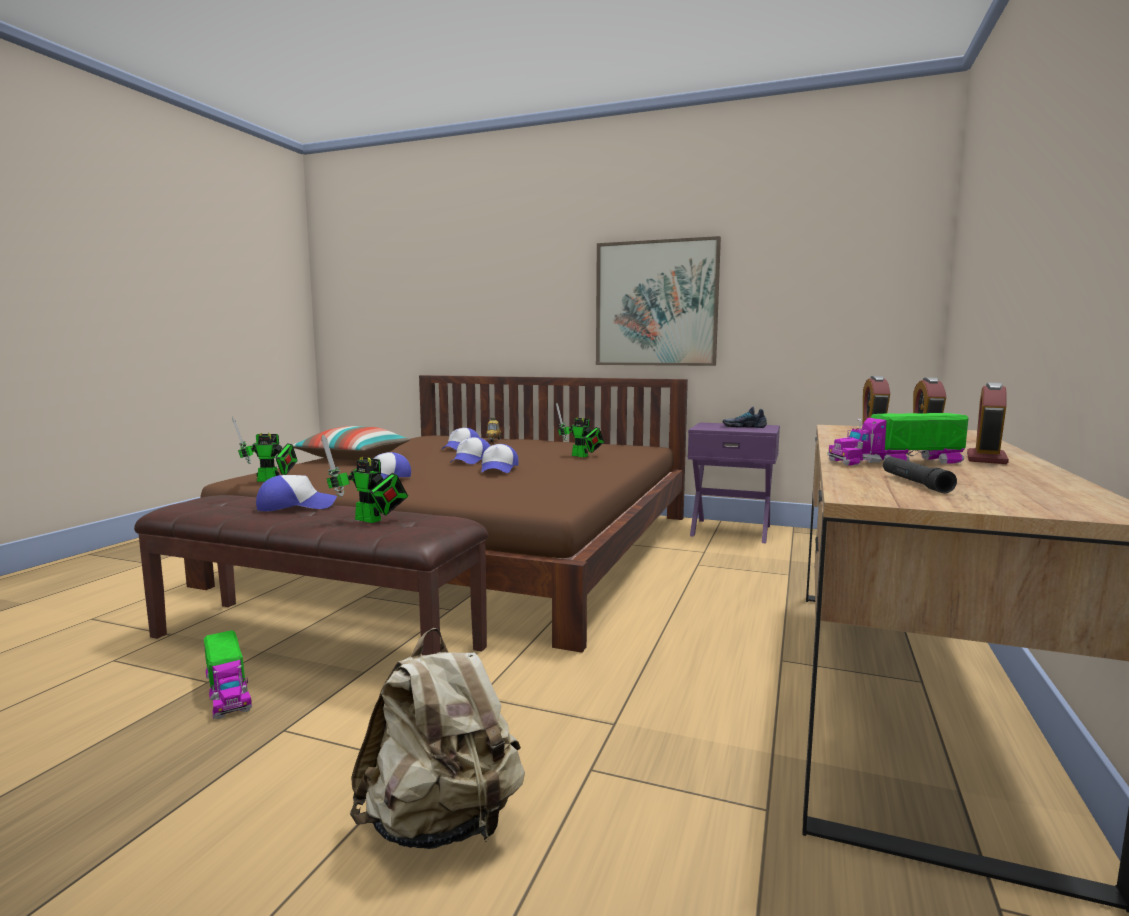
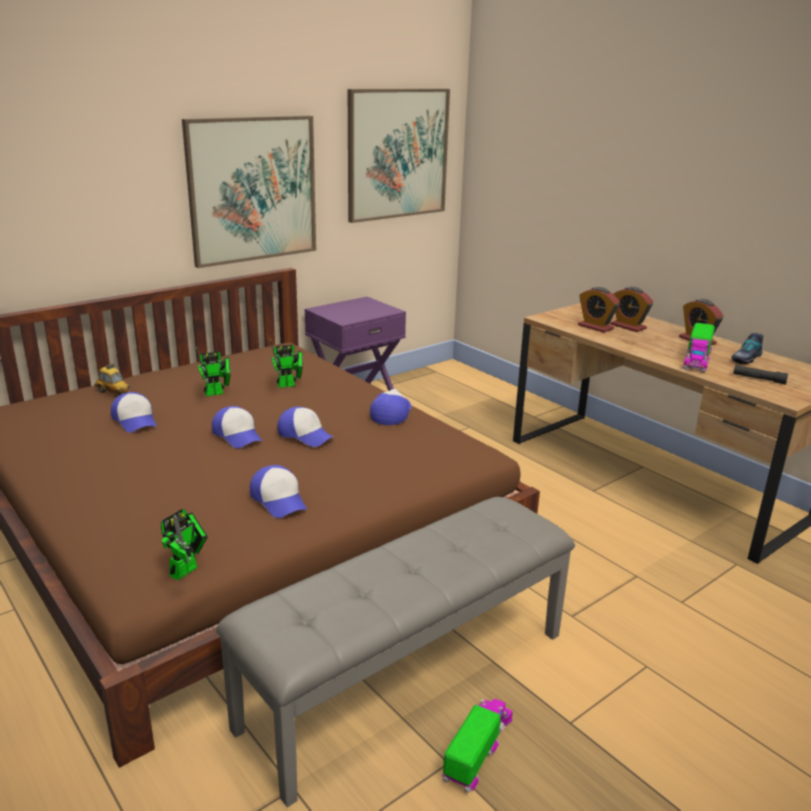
camera: 60 degrees left, 15 degrees up
(227, 690) = (477, 750): toy truck -> toy truck turned 60 degrees counterclockwise
(296, 506) = (375, 569): cap -> cap (391, 413)
(317, 641) = (407, 677): brown bench -> grey bench
(354, 458) = (97, 493): pillow -> none
(371, 520) = (475, 539): toy robot -> toy robot (217, 393)
(442, 824) = (715, 671): beige backpack -> none
(744, 427) = (359, 307): shoe -> shoe (745, 358)
(834, 274) = (397, 154): none -> picture

